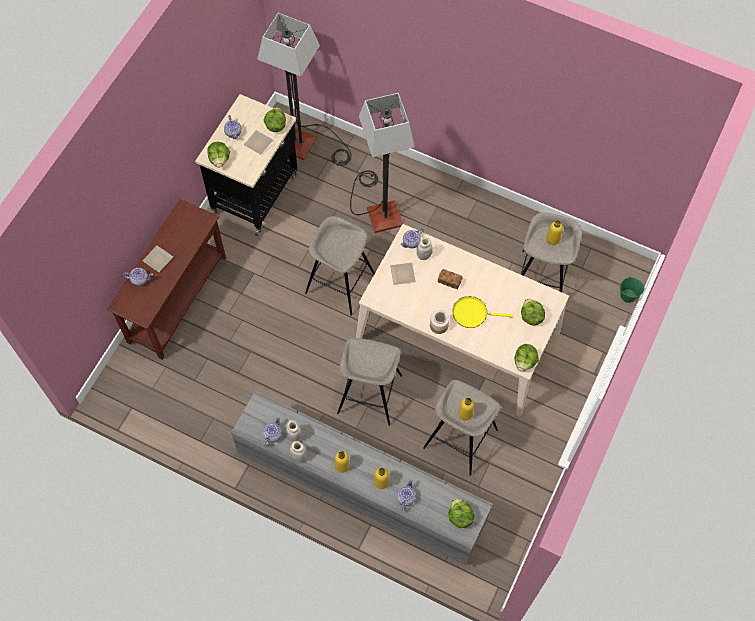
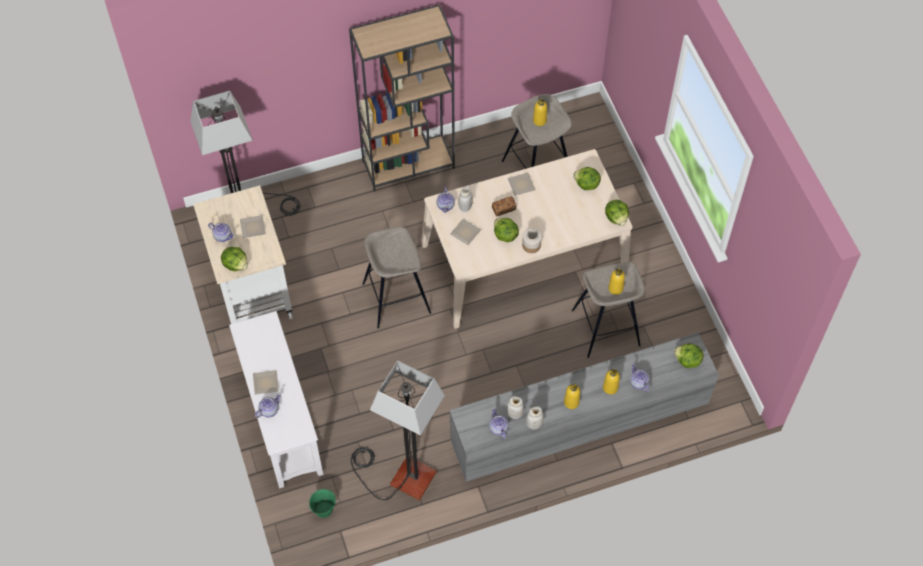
camera: 45 degrees left, 5 degrees down
(177, 299) = (281, 420): brown console table -> white console table
(255, 194) = (252, 290): black cart -> white cart
(275, 125) = (251, 203): lettuce -> lettuce (505, 235)
(369, 394) = (508, 356): grey stool -> none
(378, 209) = (363, 220): floor lamp -> floor lamp (400, 476)
(453, 196) = (408, 164): none -> bookcase
(472, 313) = (545, 217): yellow frying pan -> none
(482, 274) = (520, 184): none -> plate
(628, 296) = (607, 131): green bucket -> green bucket (323, 509)

